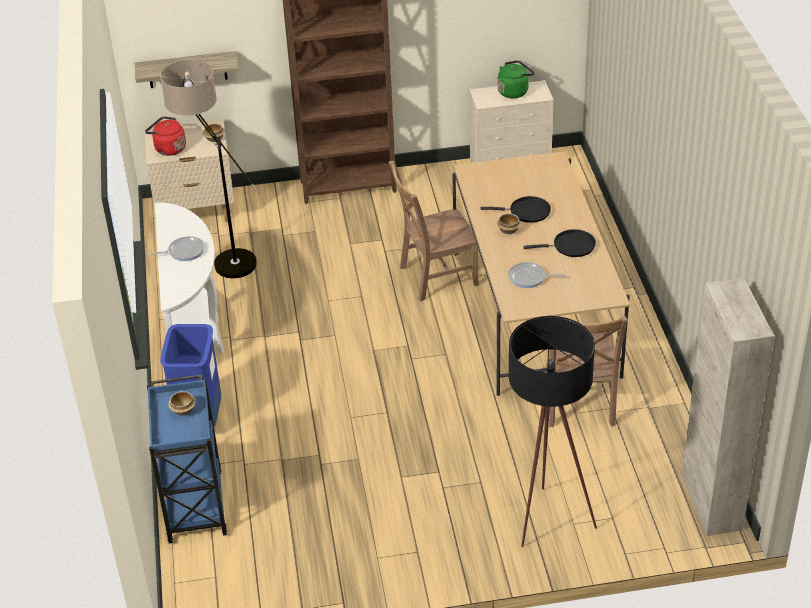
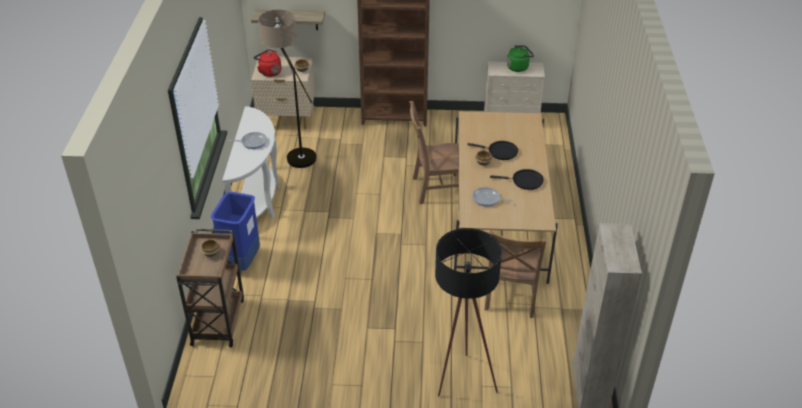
camera: 10 degrees right, 0 degrees up
(195, 504) = (218, 321): blue cart -> brown cart

